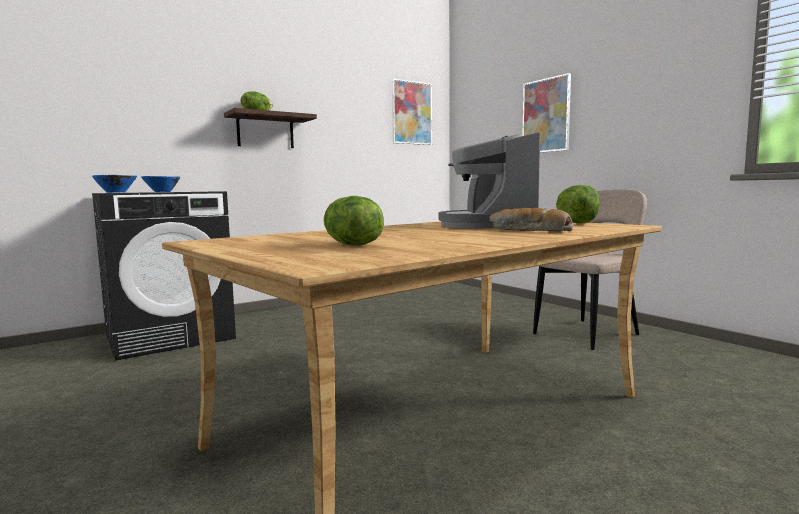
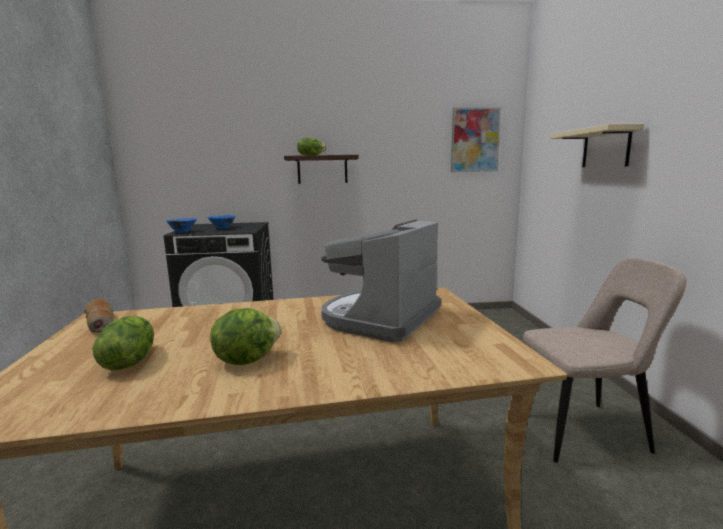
camera: 30 degrees right, 5 degrees up
(529, 231) = (359, 355): bread -> bread (100, 323)
(546, 115) = (606, 148): picture -> beige shelf
(577, 223) = (483, 334): lettuce -> lettuce (246, 359)

